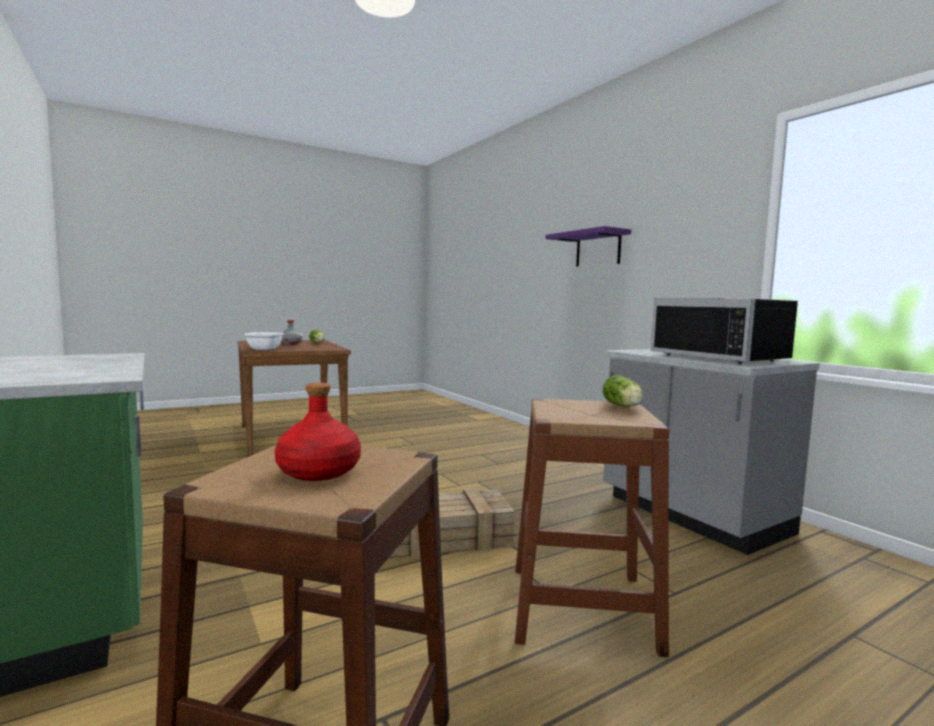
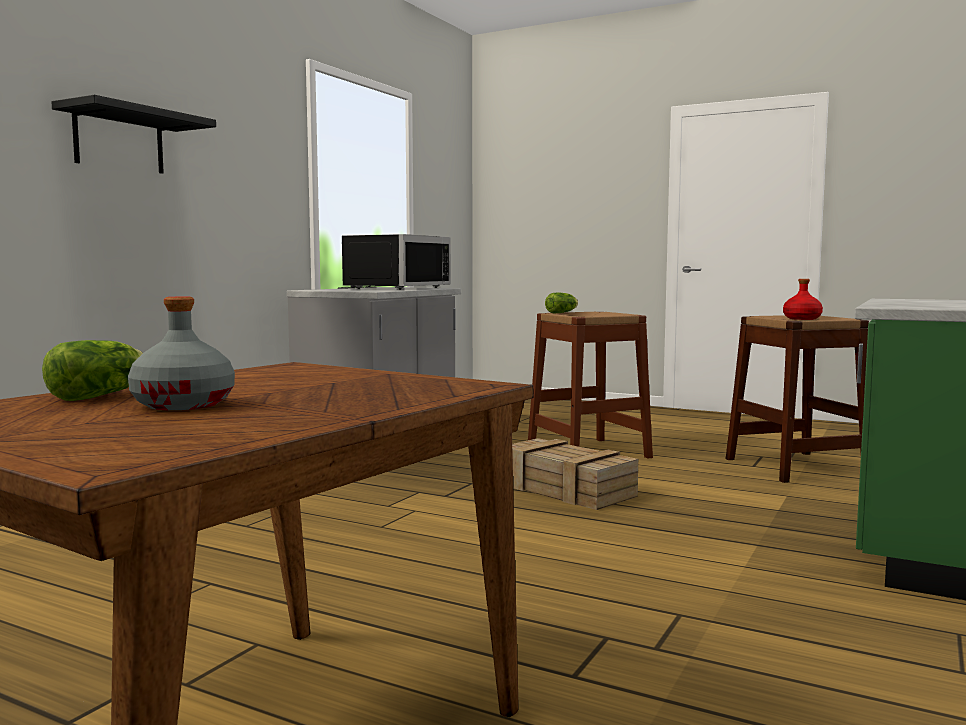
camera: 120 degrees left, 0 degrees up
(268, 349) = (422, 385): frying pan -> none
(598, 249) = (119, 141): purple shelf -> black shelf

